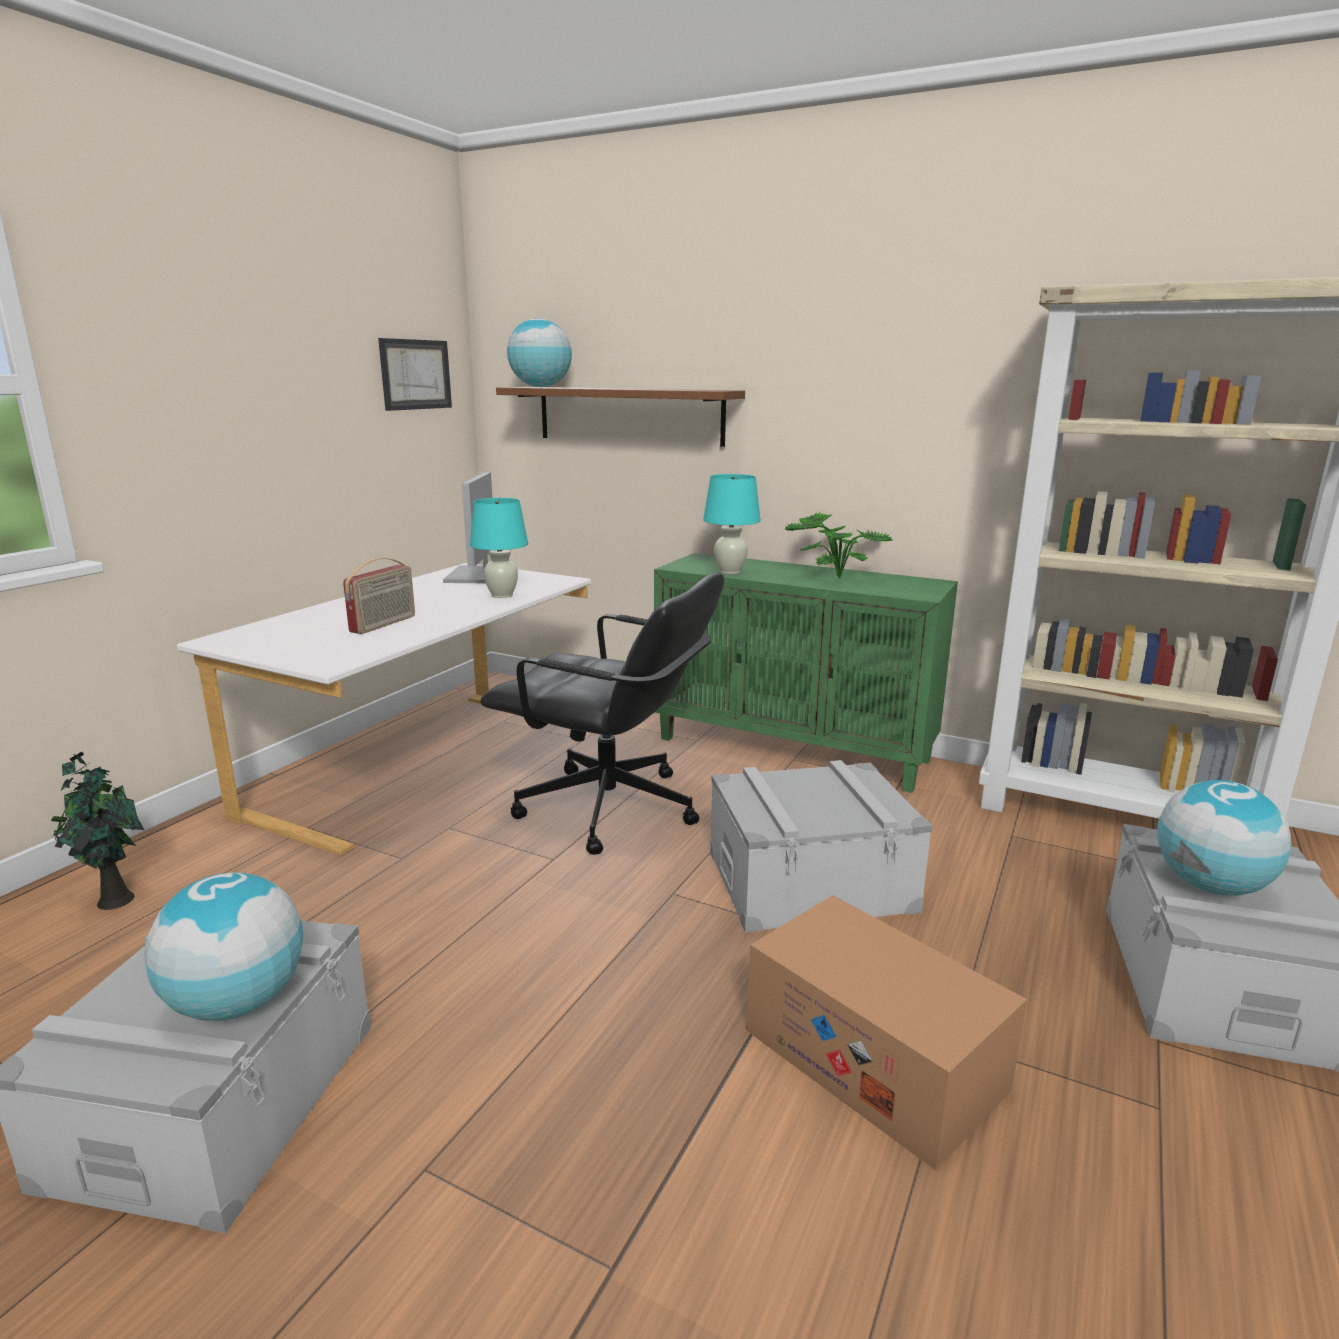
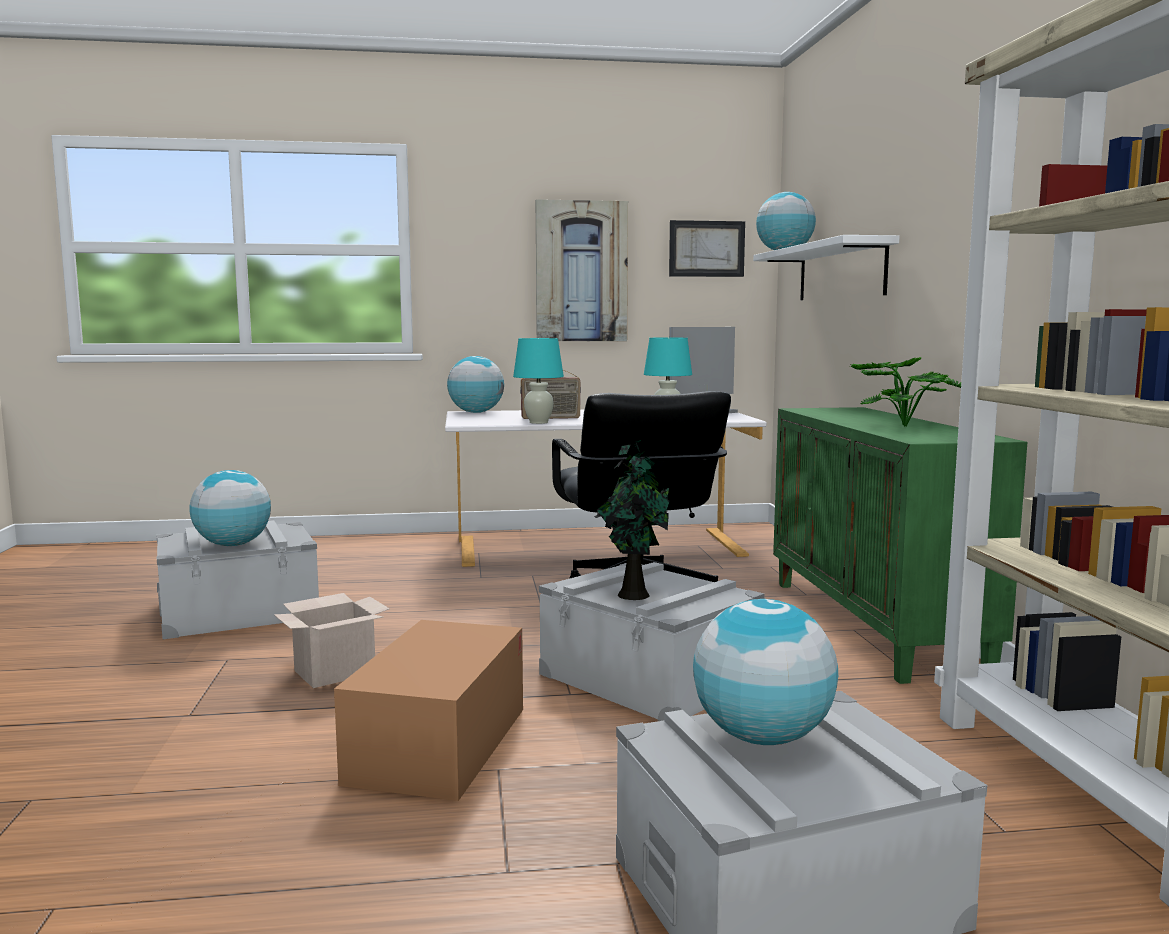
camera: 55 degrees right, 10 degrees down
(113, 899) = (360, 548): potted plant -> potted plant (632, 594)
(239, 637) = (476, 412): none -> globe
(293, 409) = (581, 271): none -> picture
(591, 1071) = (336, 671): none -> cardboard box
(629, 415) = (840, 272): brown shelf -> white shelf
(729, 571) = (827, 414): turquoise table lamp -> turquoise table lamp (538, 422)

